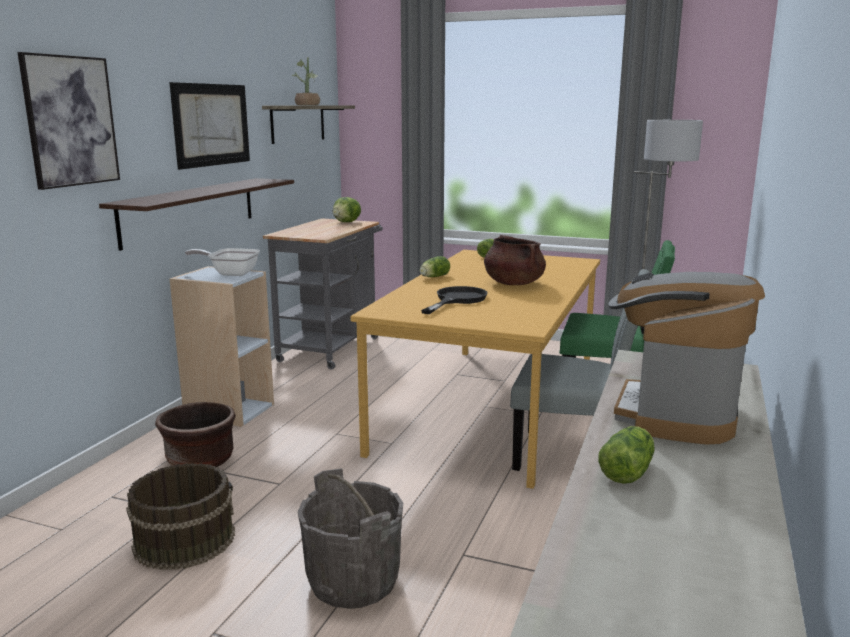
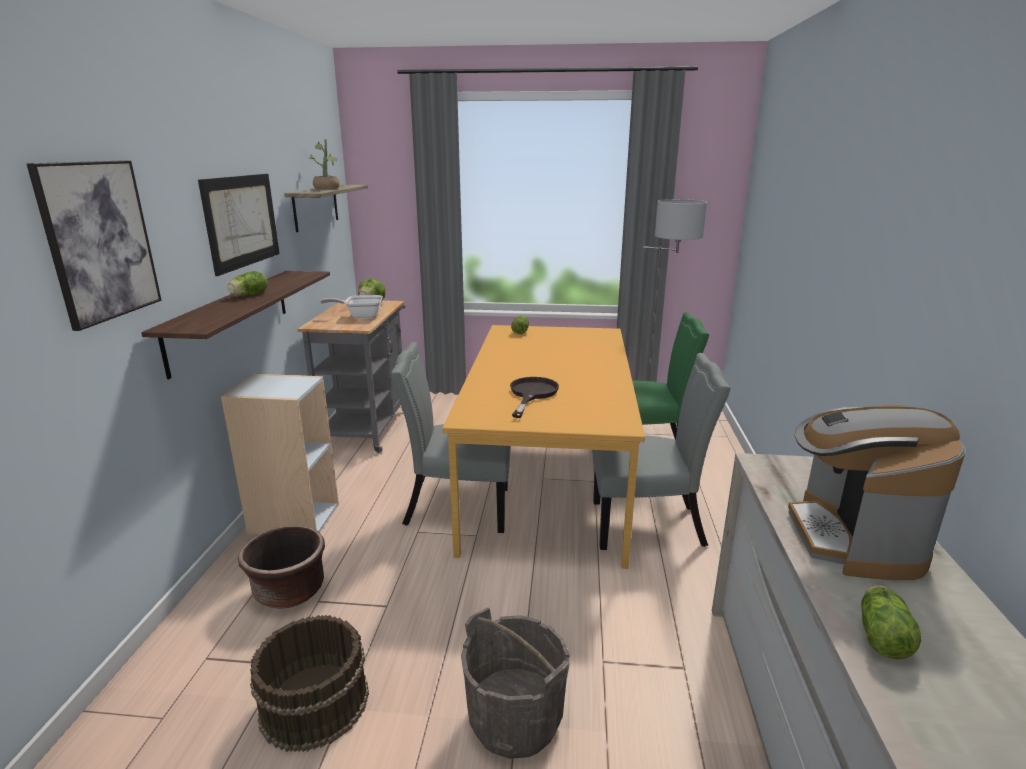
camera: 15 degrees left, 5 degrees up
(230, 273) = (287, 383): frying pan -> frying pan (360, 316)
(387, 420) = (460, 508): none -> grey chair
(433, 277) = (489, 364): lettuce -> lettuce (248, 295)
(513, 283) = (568, 366): brown cooking pot -> none

